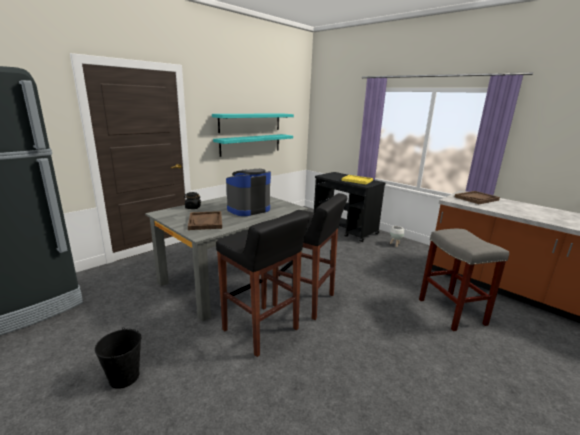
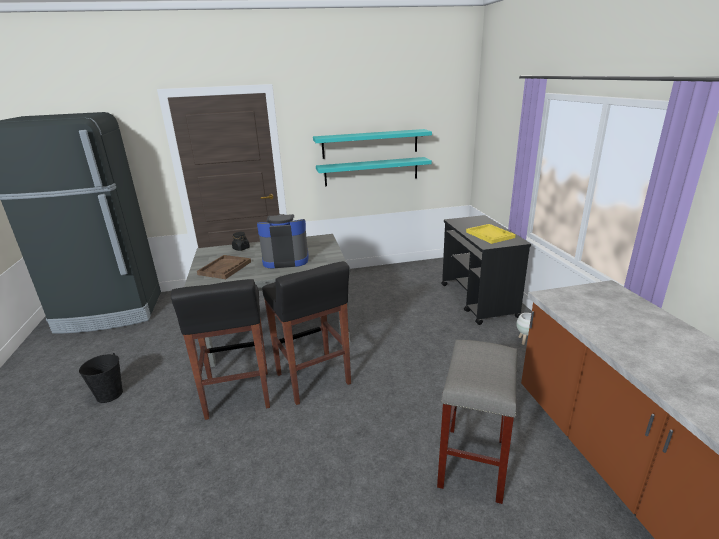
camera: 35 degrees right, 5 degrees up
(476, 198) = (604, 302): brown tray -> none

